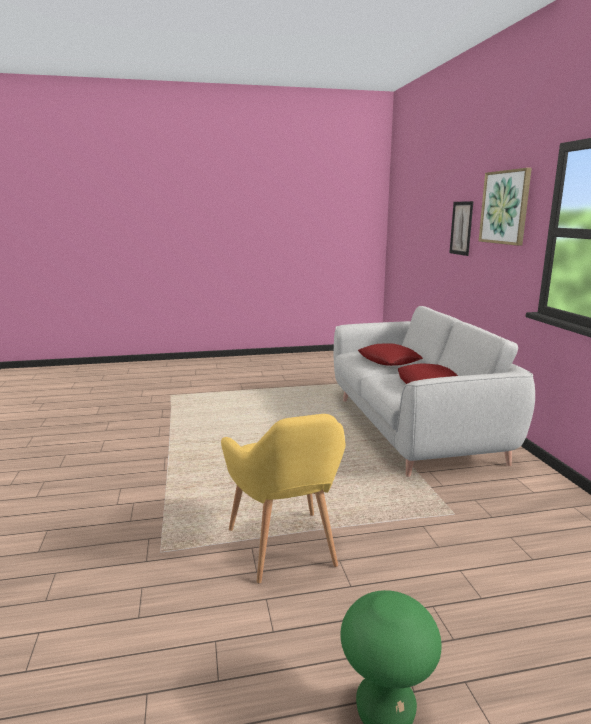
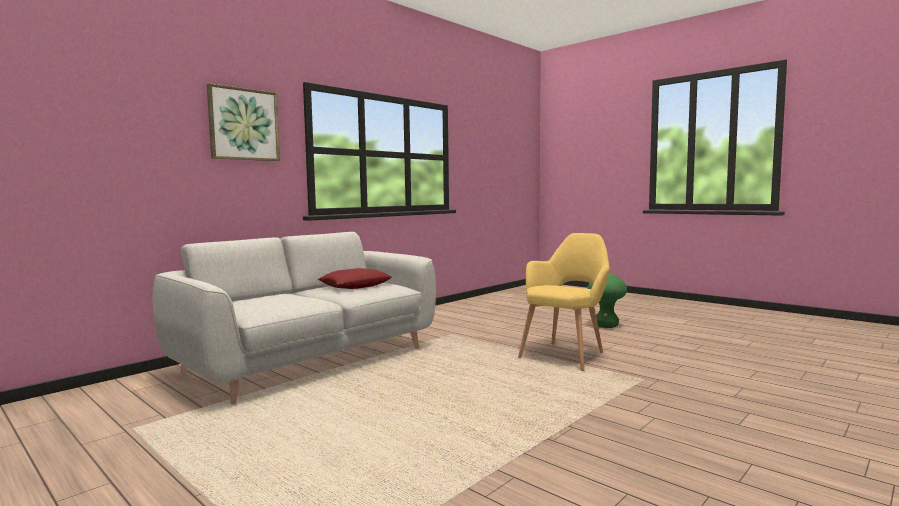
camera: 125 degrees left, 10 degrees down
(389, 360) = (282, 299): red pillow -> none
(461, 228) = (155, 142): picture -> none

